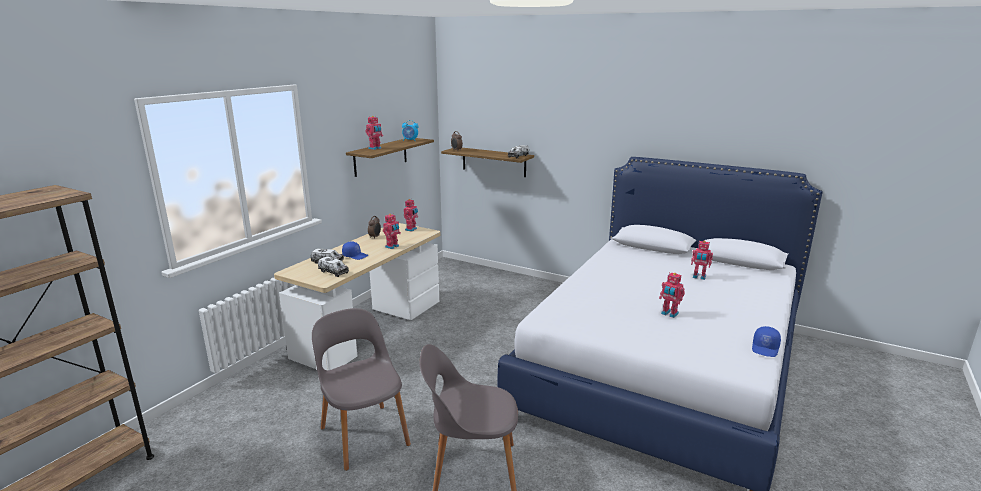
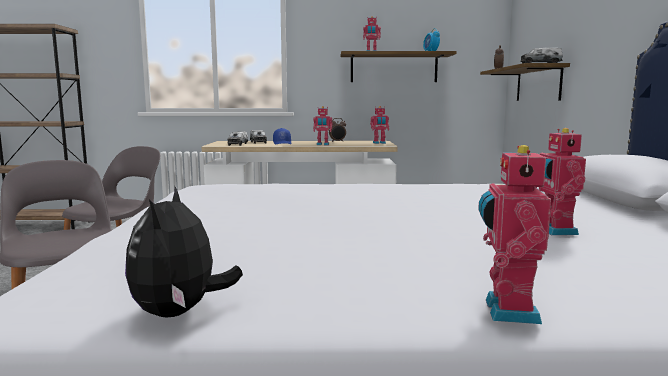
camera: 60 degrees right, 10 degrees down
(669, 314) = (299, 226): toy robot -> toy robot (507, 311)
(765, 348) = (180, 312): blue cap -> plush toy

